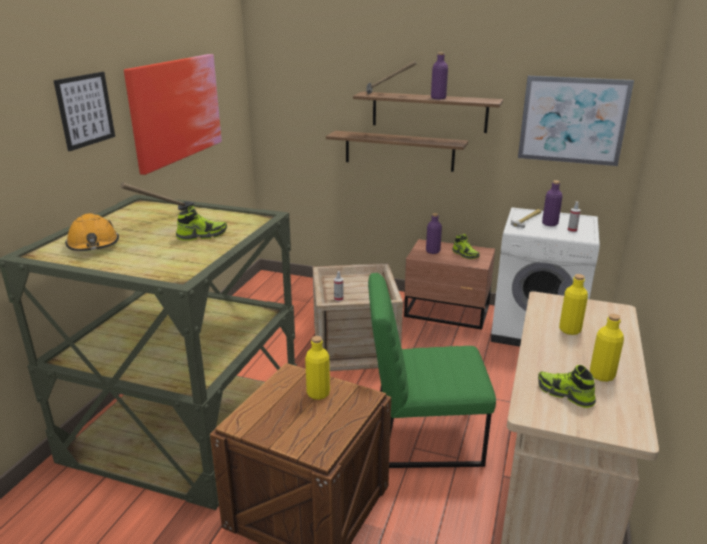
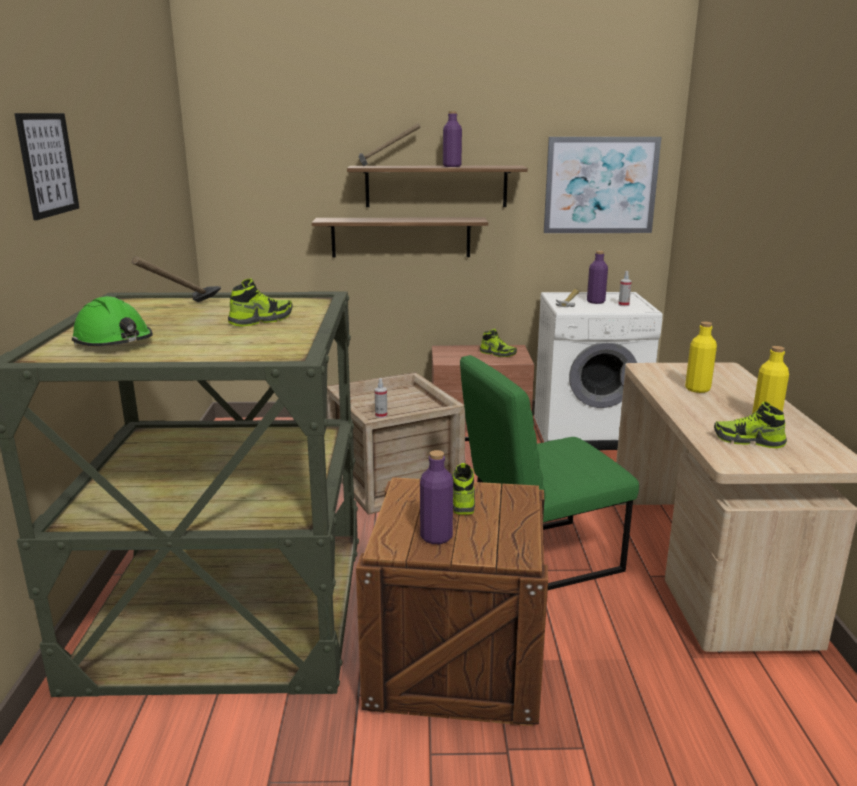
camera: 20 degrees left, 5 degrees down
(93, 245) = (114, 342): orange hard hat -> green hard hat
(176, 110) = (130, 184): picture -> none
(318, 393) = (461, 499): yellow bottle -> shoe
(432, 251) = (458, 355): purple bottle -> purple bottle (436, 537)

